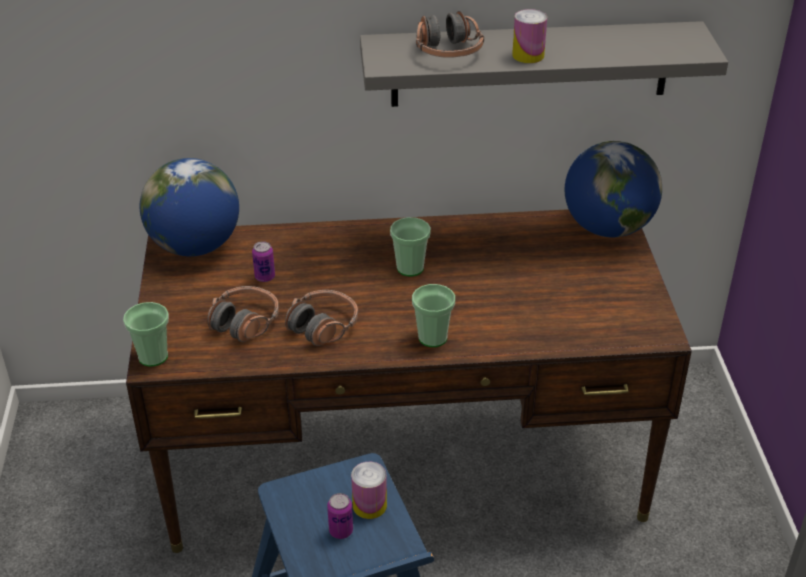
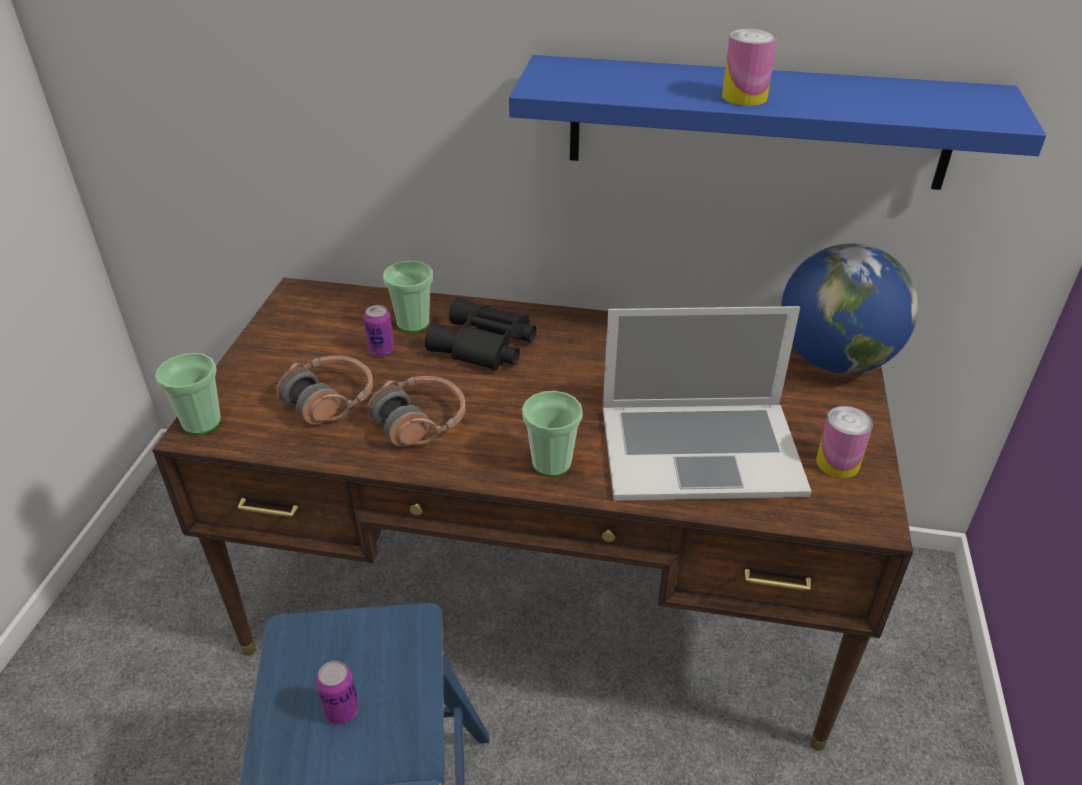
camera: 15 degrees right, 0 degrees up
(195, 246) = (323, 302): globe -> none
(344, 260) = (484, 346): none -> black binoculars
(369, 505) = (396, 680): can -> can (837, 463)
(410, 268) = (560, 369): cup -> cup (413, 323)
(448, 51) = (636, 82): headphones -> none
(530, 64) = (757, 123): grey shelf -> blue shelf
(533, 308) = (700, 449): none -> laptop

